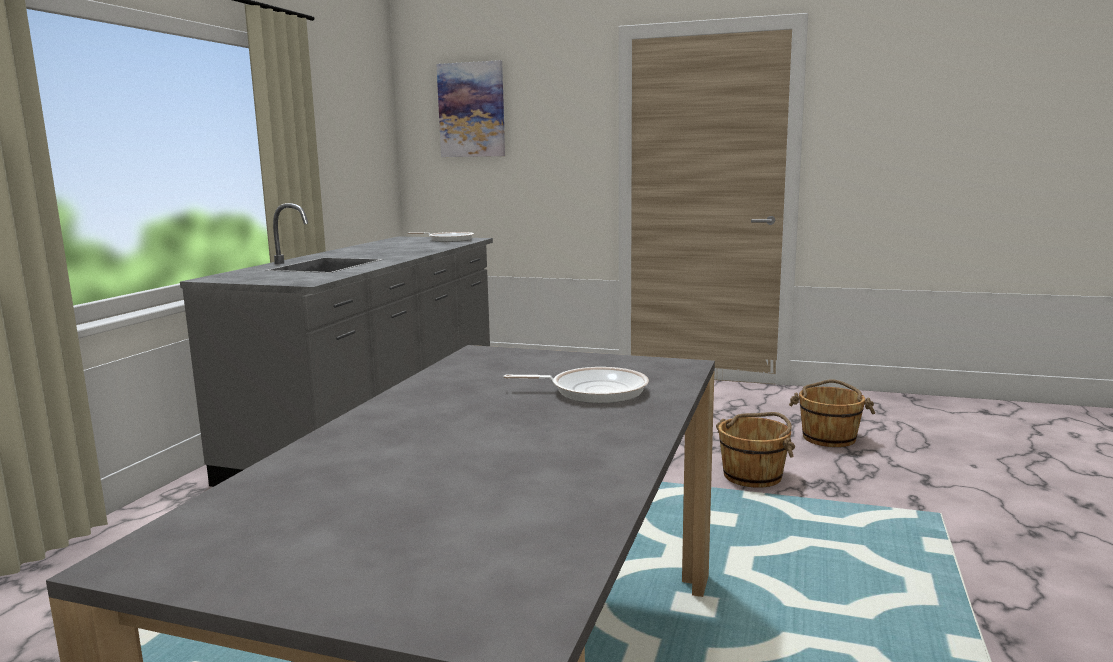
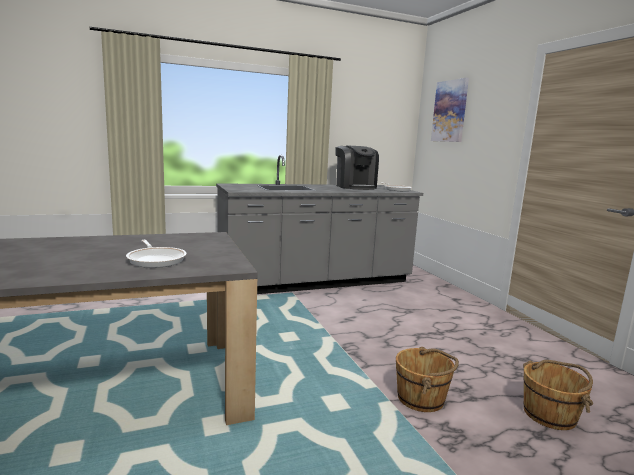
camera: 50 degrees right, 0 degrees up
(390, 246) = (355, 187): none -> coffee machine

